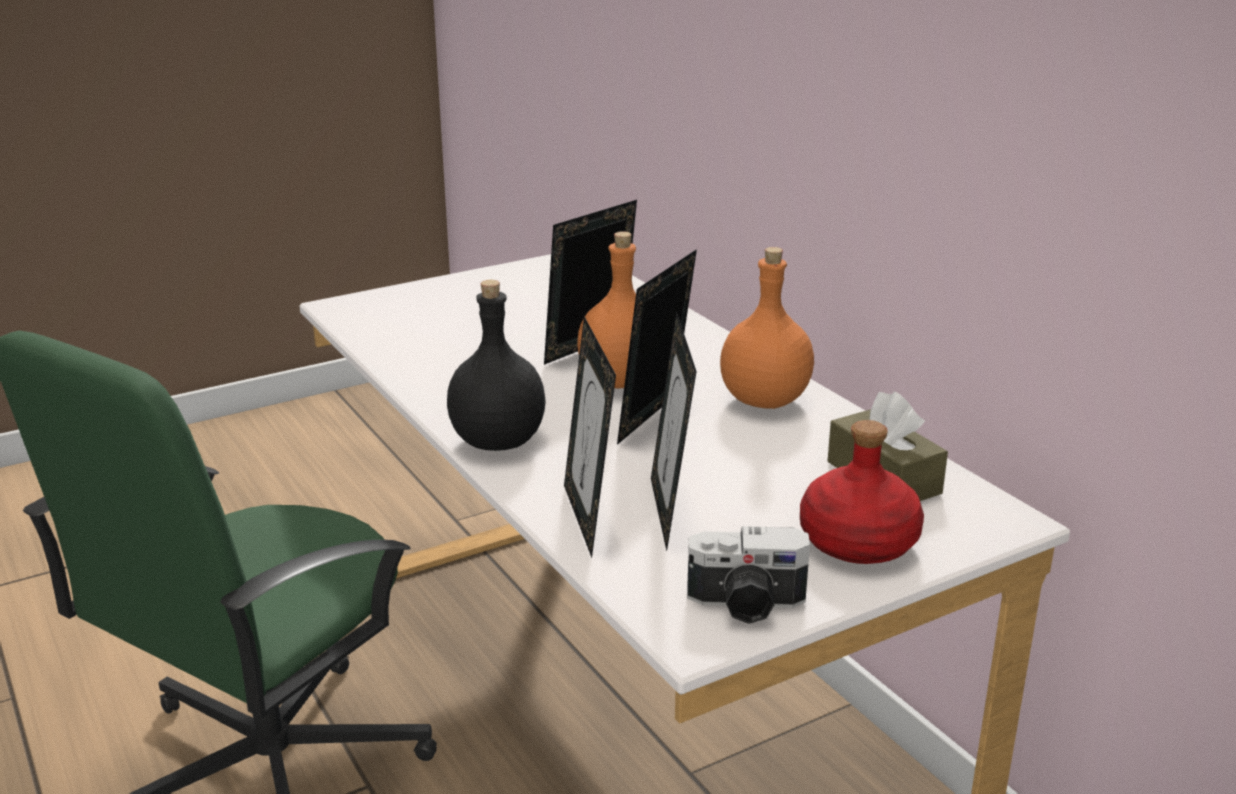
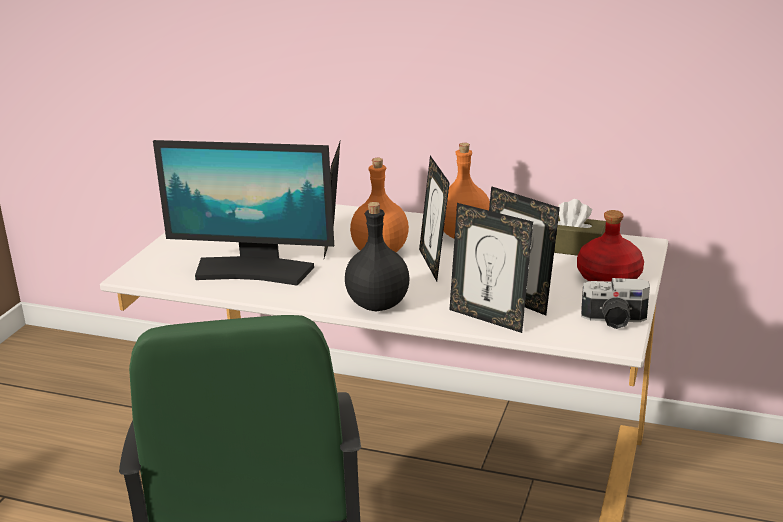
camera: 40 degrees left, 0 degrees up
(452, 347) = (253, 270): none -> monitor
(746, 605) = (614, 320): camera -> camera turned 45 degrees clockwise

